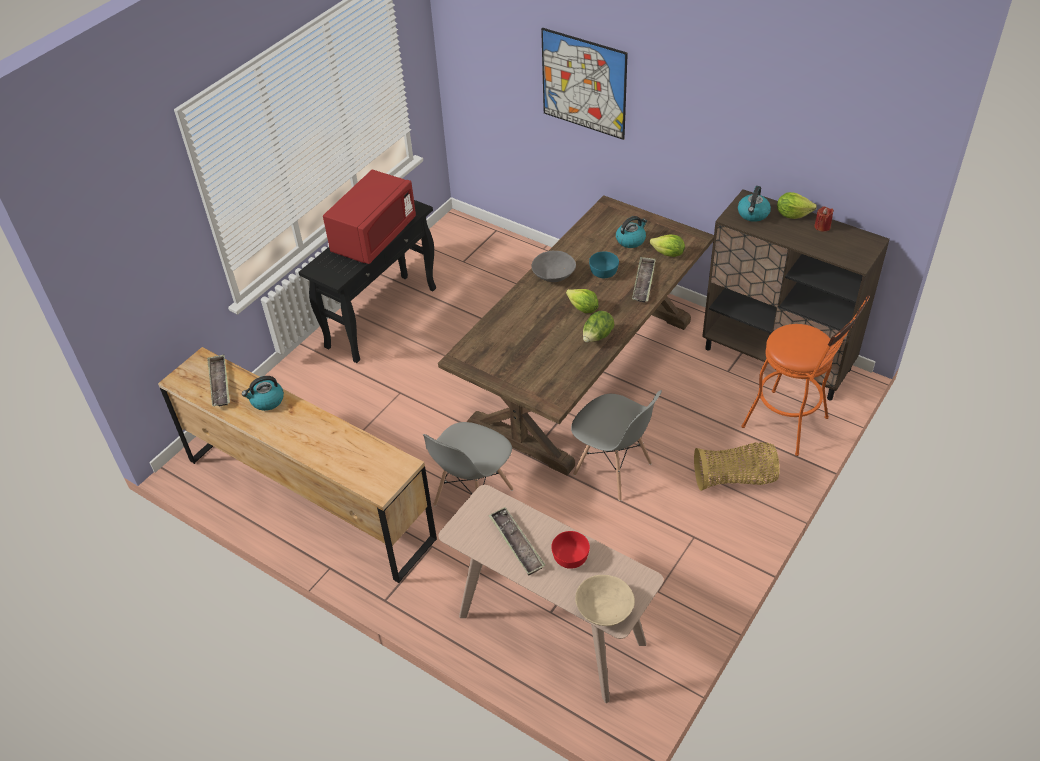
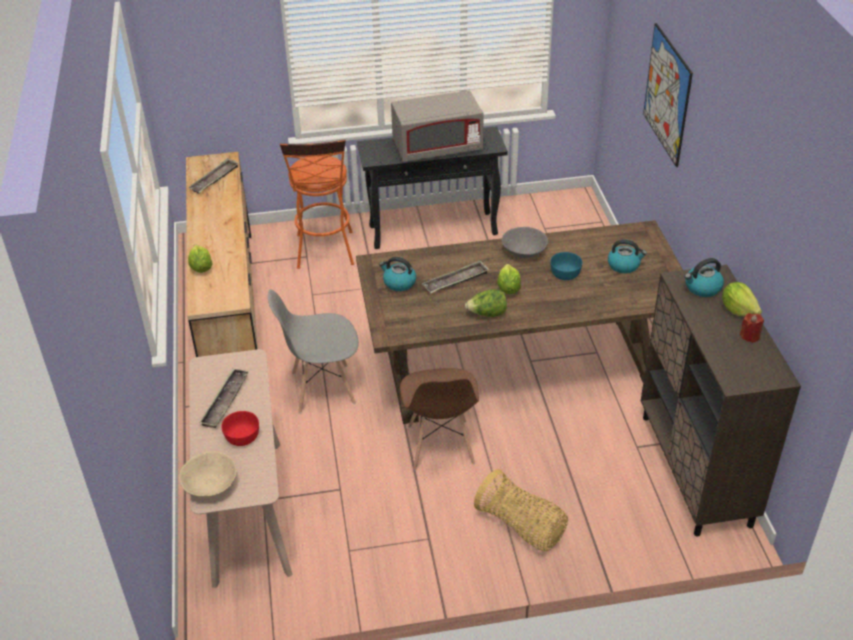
camera: 45 degrees right, 5 degrees down
(267, 401) = (223, 207): kettle -> kettle (399, 283)
(374, 237) = (437, 148): red microwave -> grey microwave
(613, 470) = (440, 446): grey chair -> brown chair
(643, 282) = (584, 301): tray -> tray (455, 281)
(668, 254) = (638, 294): lettuce -> lettuce (201, 267)
(791, 425) = (629, 527): orange stool -> orange stool (325, 253)

